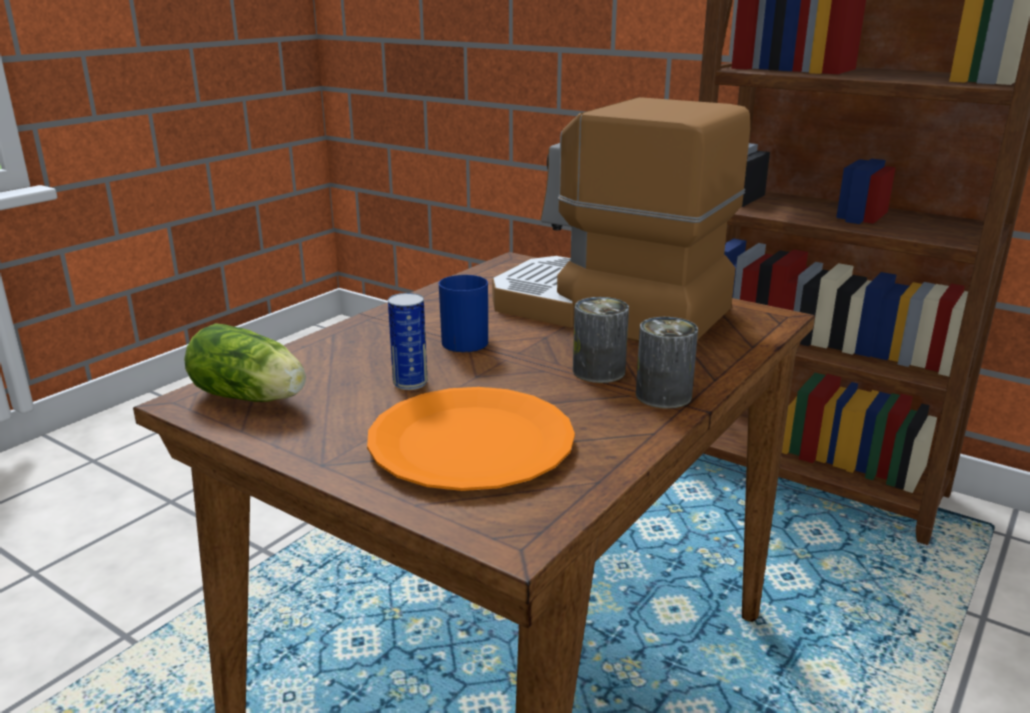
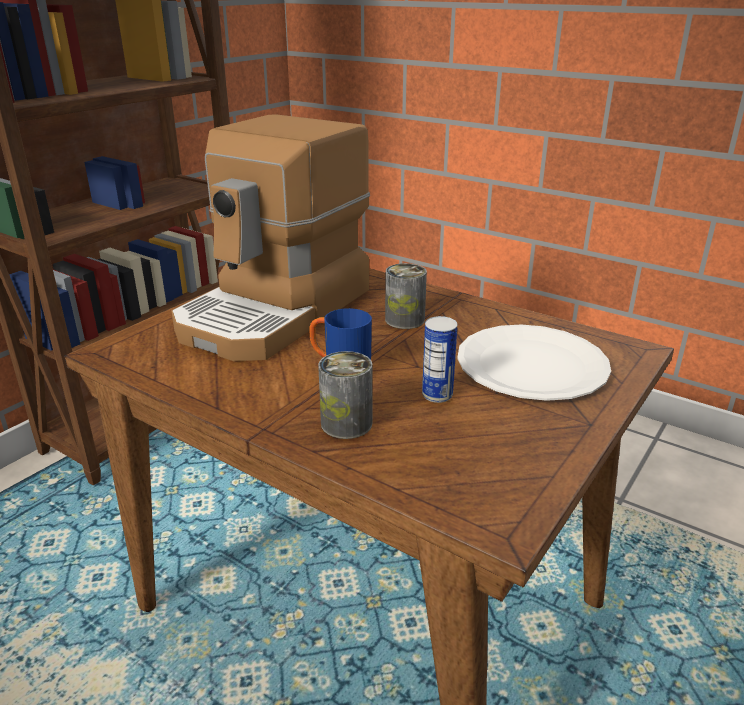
camera: 90 degrees left, 5 degrees up
(253, 398) = (485, 480): lettuce -> none
(470, 442) = (532, 366): orange plate -> white plate
(663, 395) = (442, 302): can -> can (346, 423)

